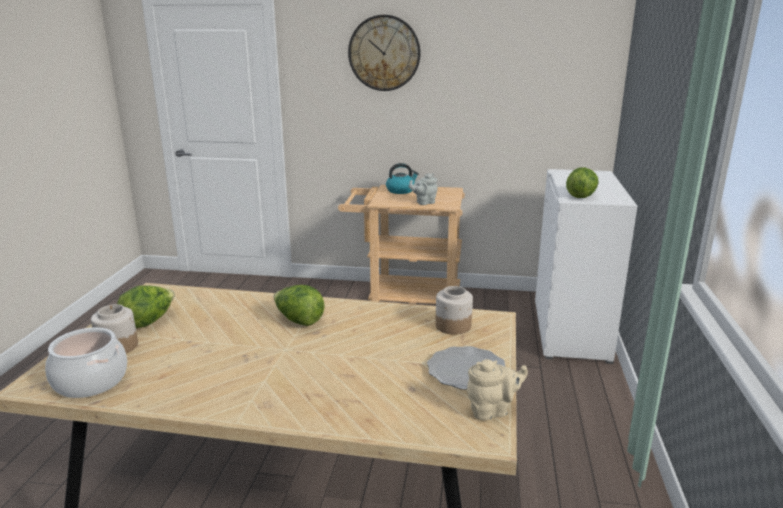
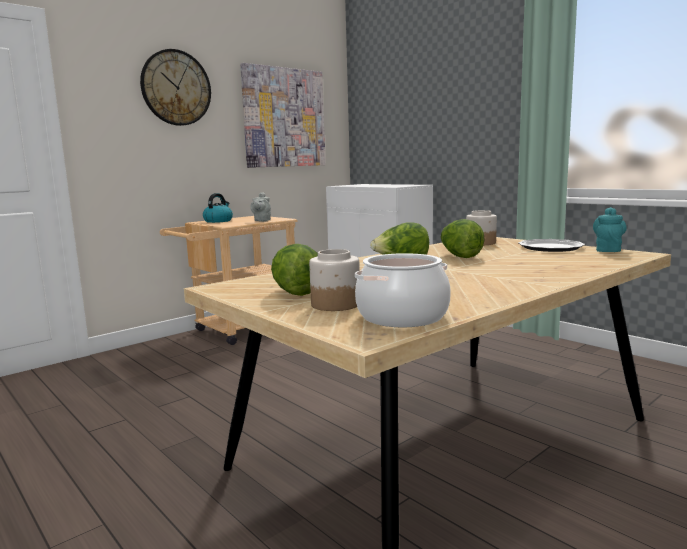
camera: 50 degrees left, 10 degrees down
(492, 410) = (608, 250): beige teapot -> turquoise teapot
(515, 81) = (284, 118): none -> picture
(581, 196) = (394, 186): lettuce -> lettuce (460, 256)

